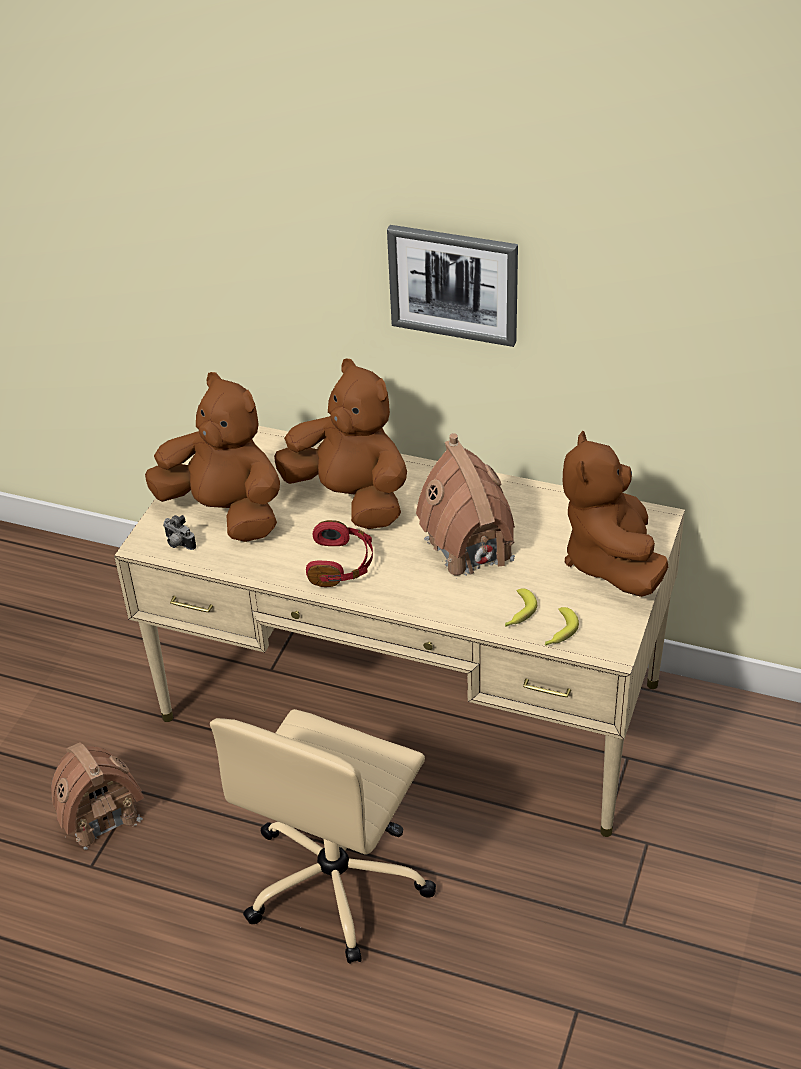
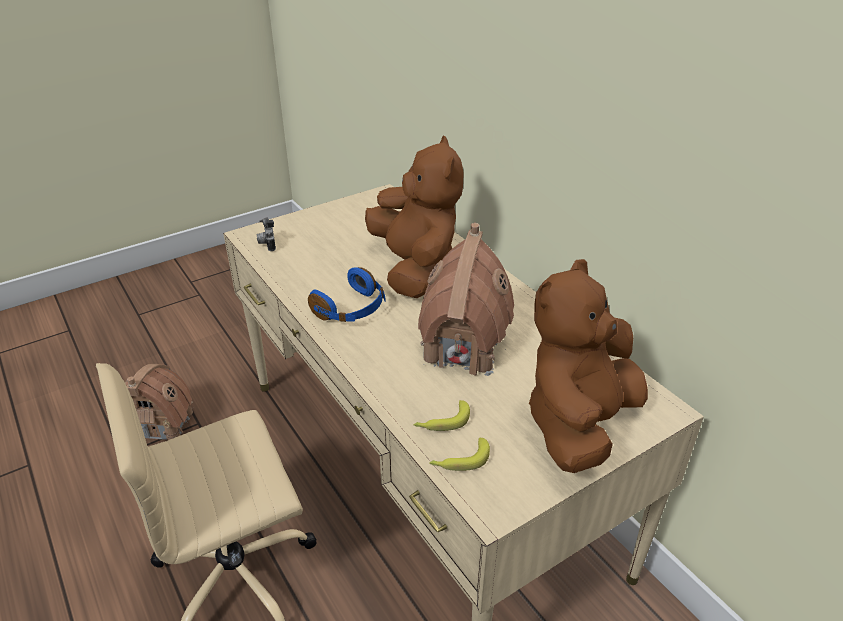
camera: 35 degrees right, 5 degrees down
(225, 512) = (321, 239): brown plush toy -> none
(341, 565) = (351, 309): red headphones -> blue headphones
(454, 284) = (550, 84): picture -> none

